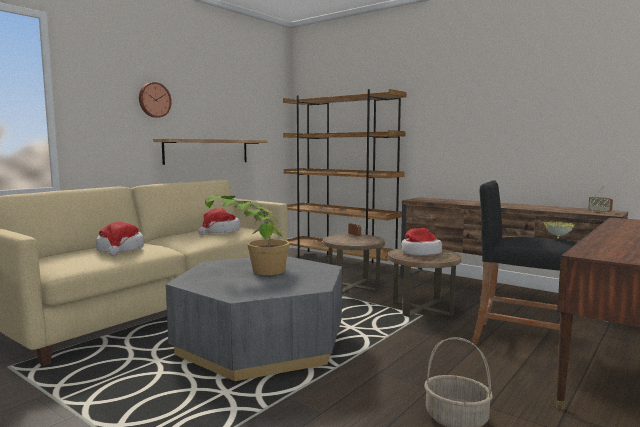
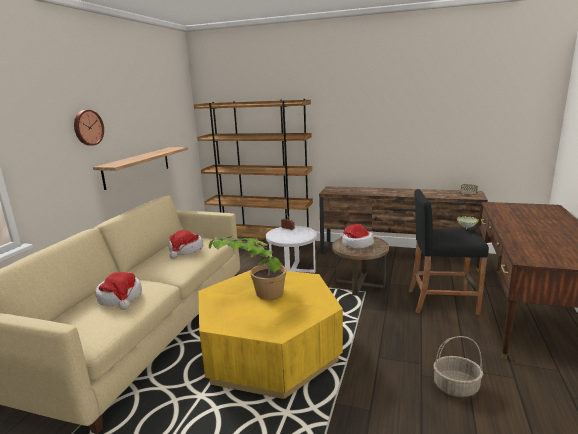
camera: 20 degrees left, 10 degrees up
(261, 342) = (269, 350): grey coffee table -> yellow coffee table
(353, 286) = (292, 270): brown side table -> white side table

